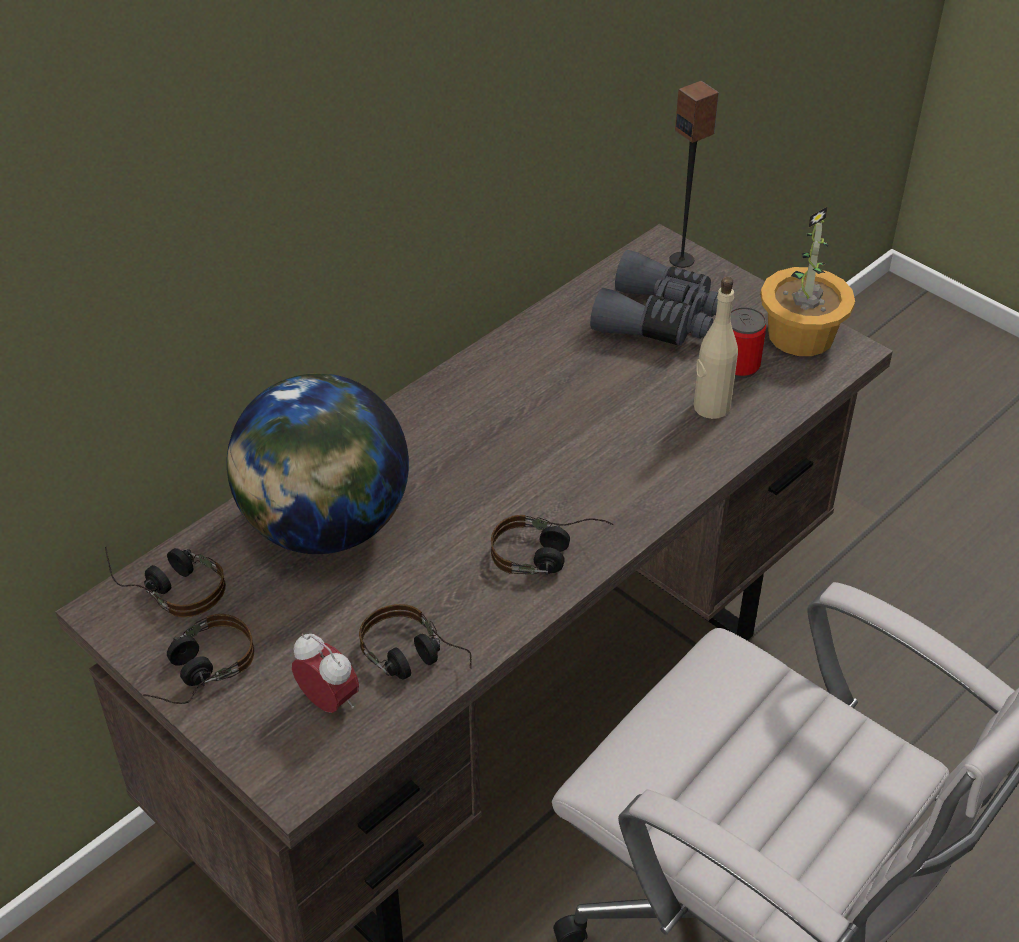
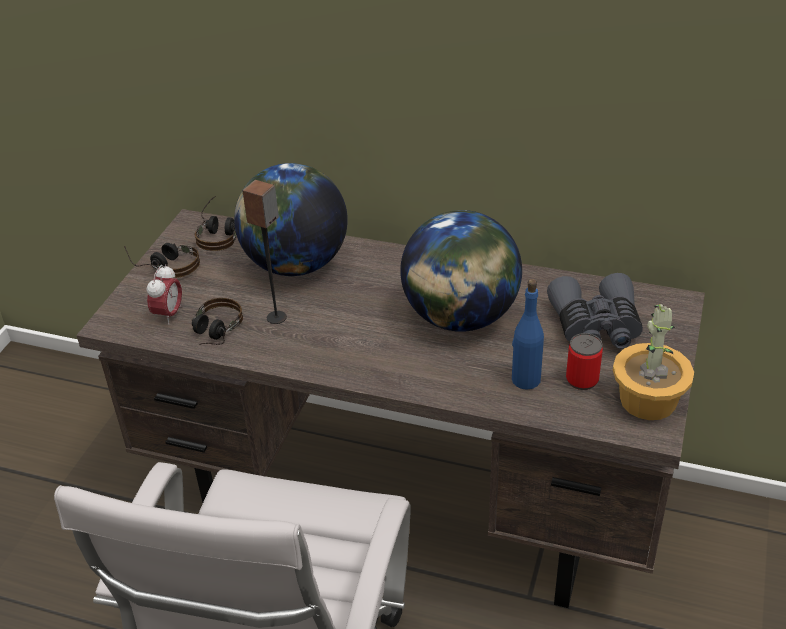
camera: 65 degrees right, 5 degrees down
(550, 555) = (330, 355): headphones -> none
(564, 415) = (460, 317): none -> globe
(682, 260) = (673, 316): speaker -> speaker (277, 317)
(711, 407) = (525, 379): beige bottle -> blue bottle

